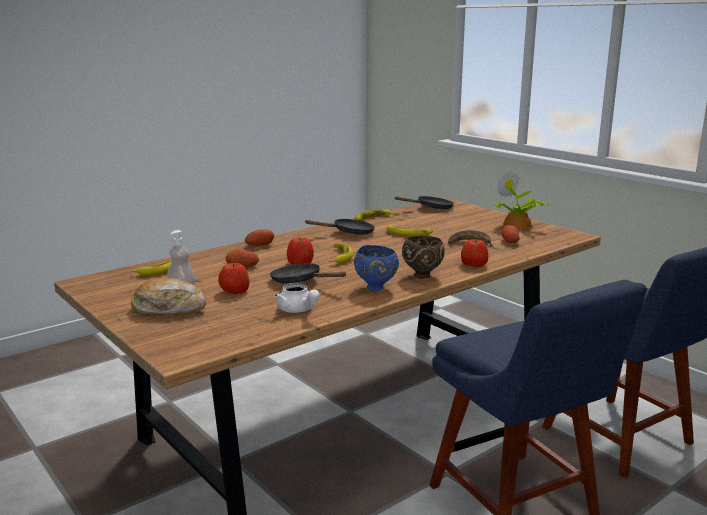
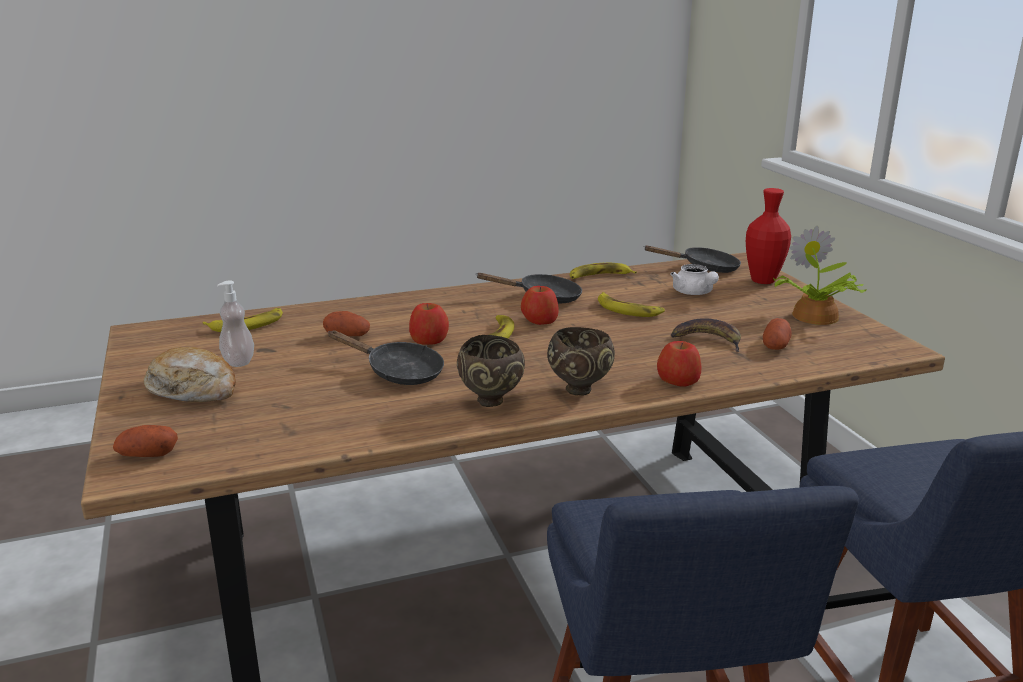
camera: 20 degrees right, 5 degrees up
(234, 291) = (299, 375): apple -> apple (539, 320)
(259, 245) = (403, 303): potato -> potato (147, 455)
(298, 310) = (348, 422): white teapot -> white teapot (694, 293)
(300, 281) = (398, 372): black frying pan -> black frying pan turned 150 degrees clockwise
(376, 288) = (492, 402): blue bowl -> brown bowl
(471, 211) = (763, 281): none -> red vase

